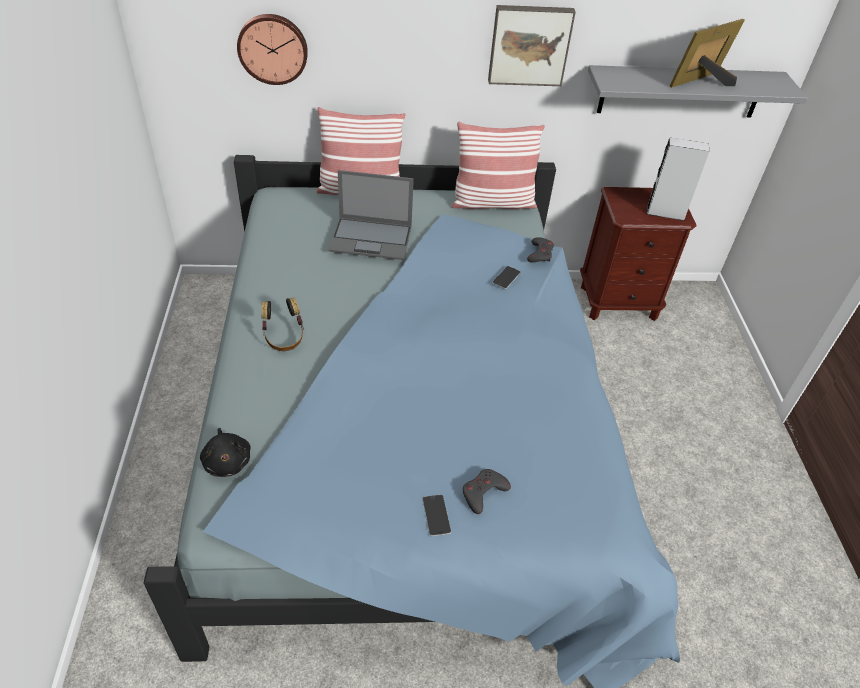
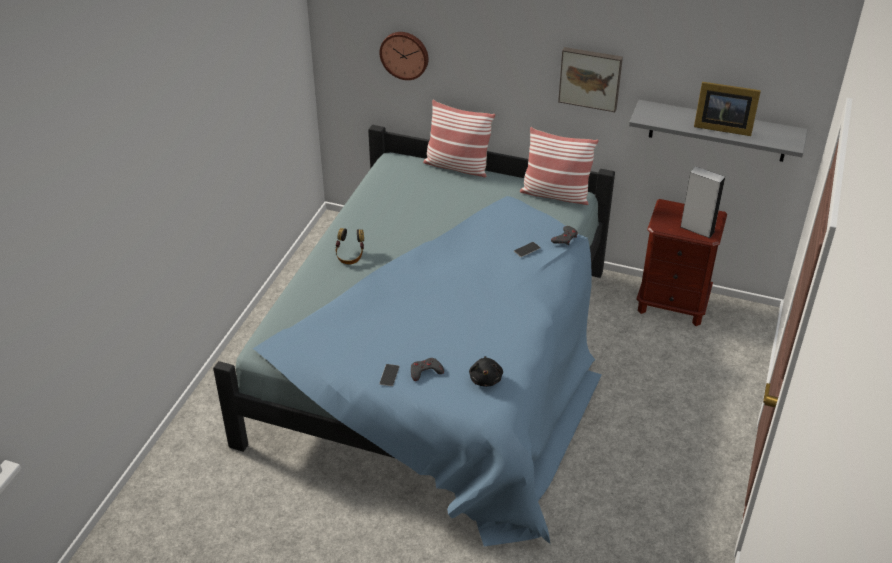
camera: 25 degrees right, 5 degrees down
(227, 461) = (283, 318): black plush toy -> black plush toy (486, 378)
(372, 238) = (444, 203): laptop -> none
(702, 82) = (721, 127): picture frame -> picture frame turned 150 degrees counterclockwise

